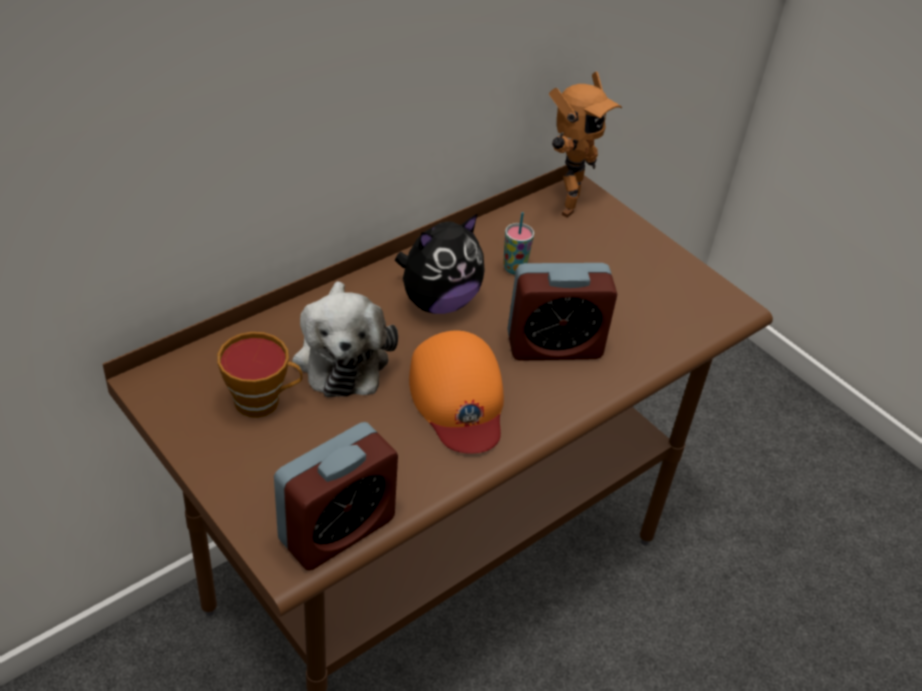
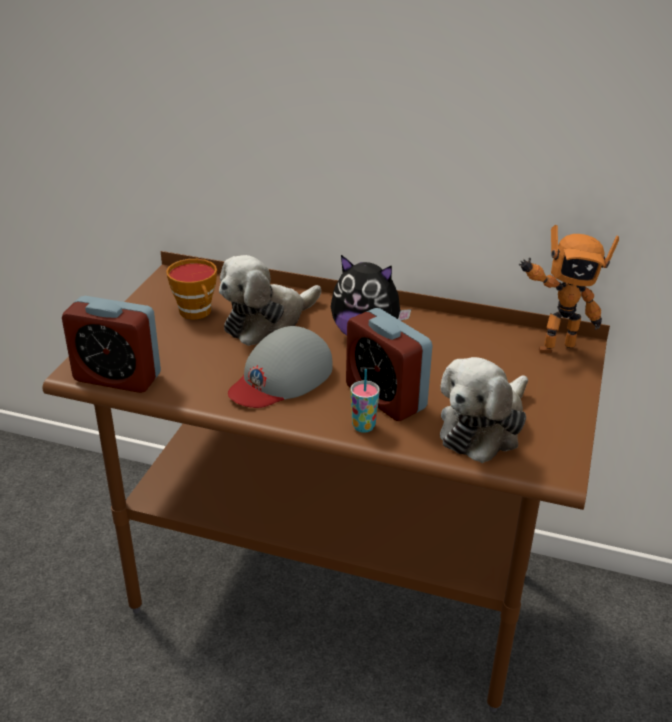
camera: 60 degrees right, 10 degrees down
(458, 398) = (281, 378): orange cap -> grey cap
(514, 268) = (445, 351): cup -> cup (363, 426)
(647, 313) = (483, 428): none -> plush toy

